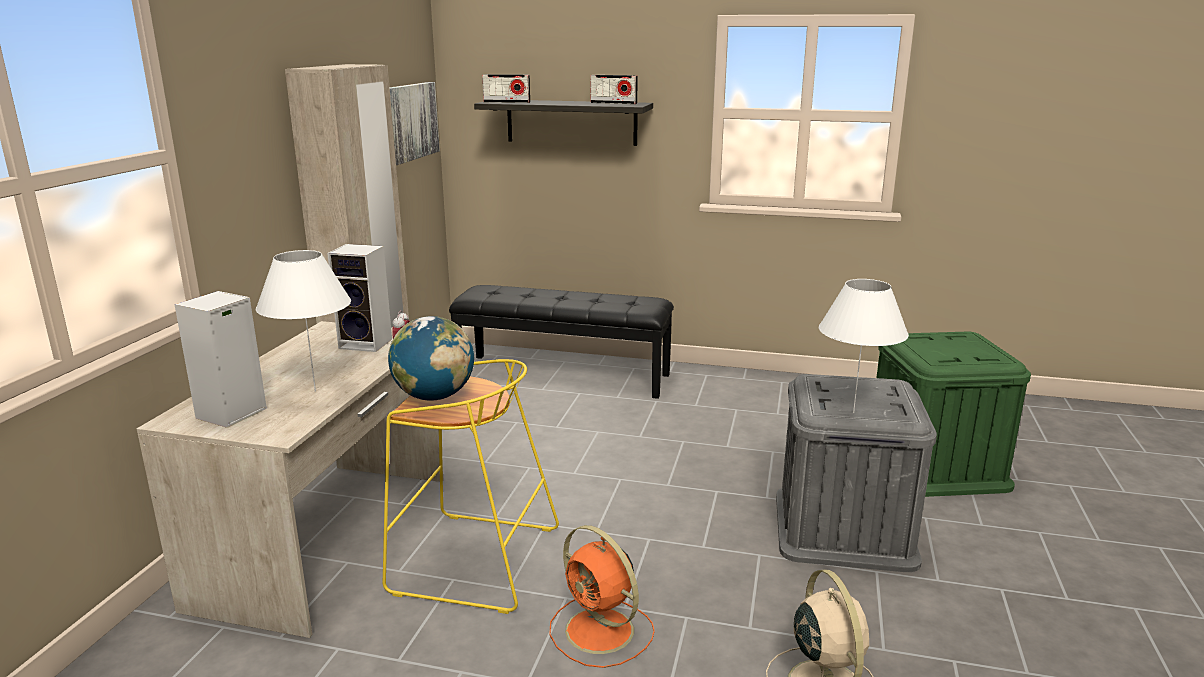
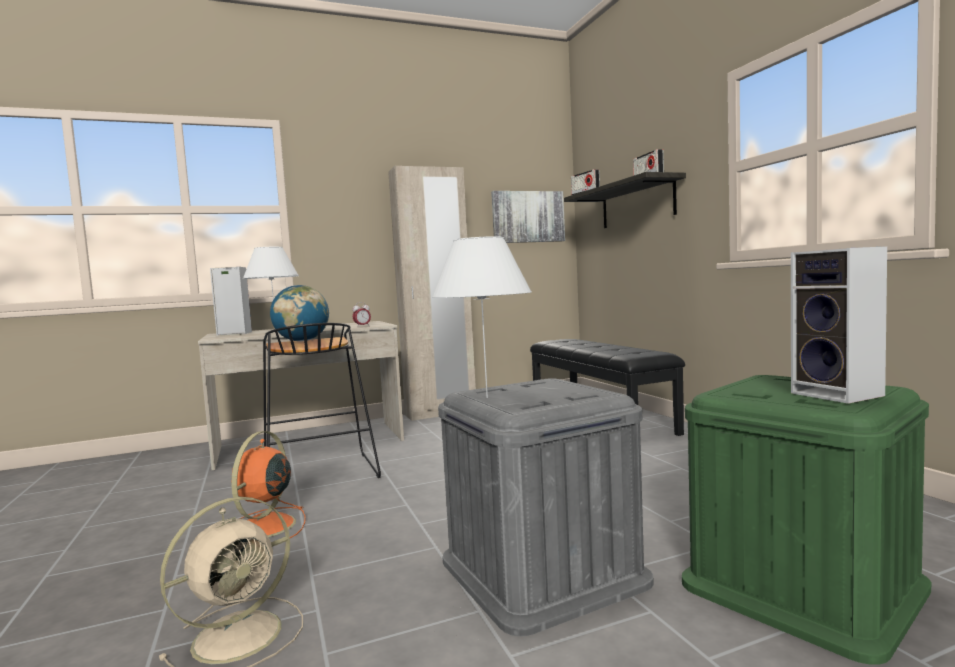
camera: 55 degrees right, 15 degrees down
(368, 343) = (356, 325): speaker -> speaker (840, 395)
(472, 561) = (318, 473): yellow stool -> black stool

